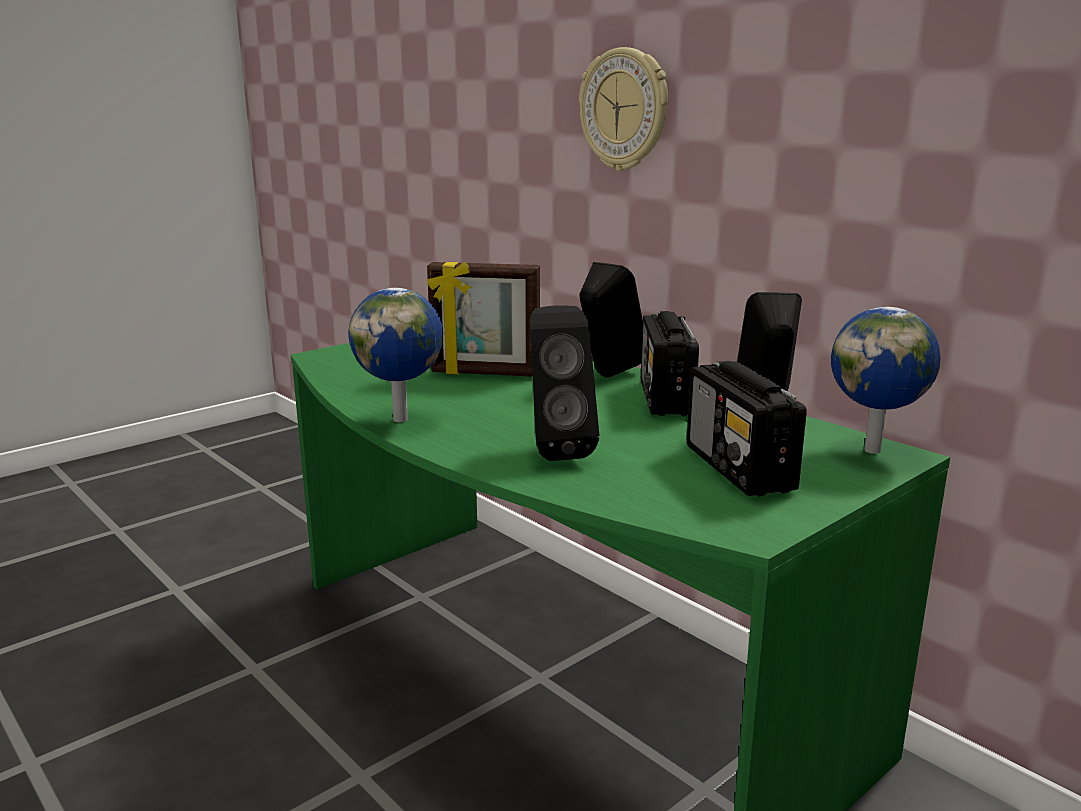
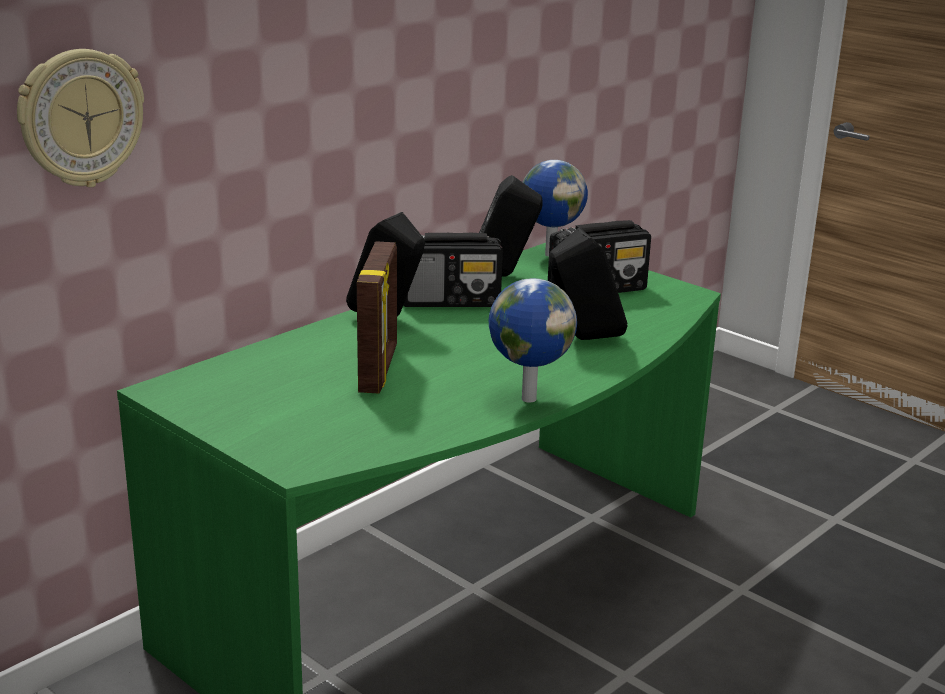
camera: 95 degrees left, 5 degrees up
(624, 110) = (310, 73): wall clock -> wall clock (80, 118)

